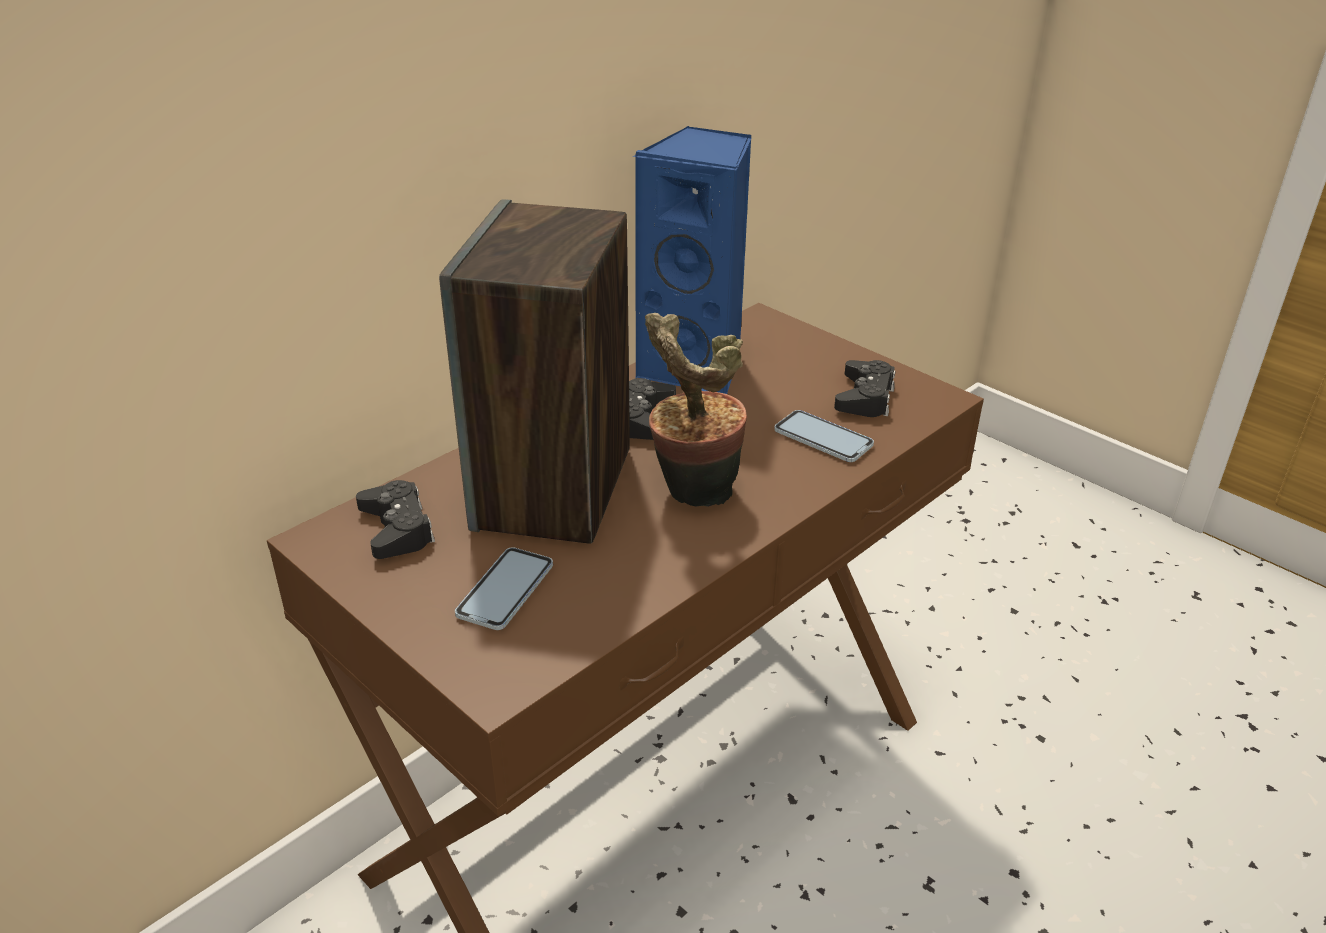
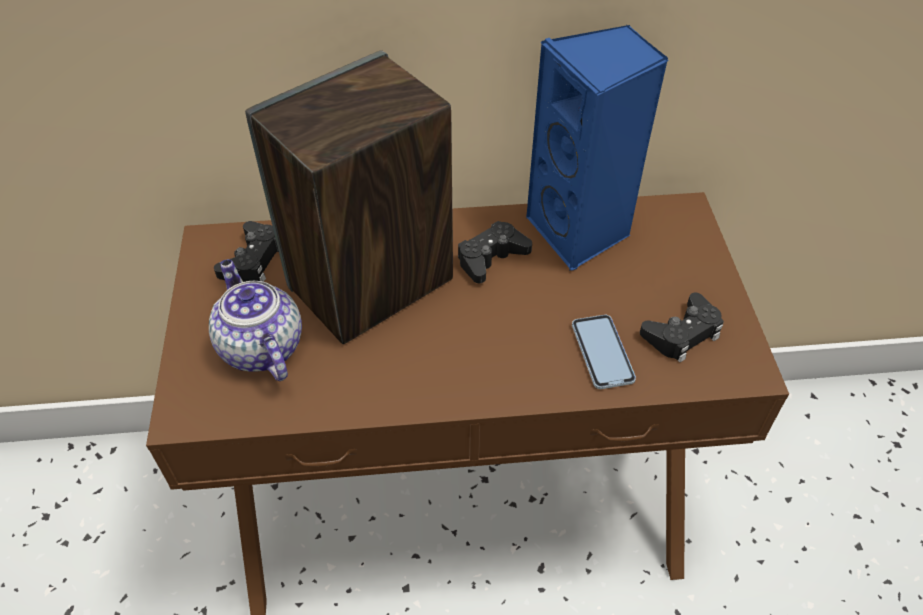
camera: 40 degrees right, 15 degrees up
(505, 590) = (260, 347): phone -> teapot
(691, 493) = (452, 343): potted plant -> none

